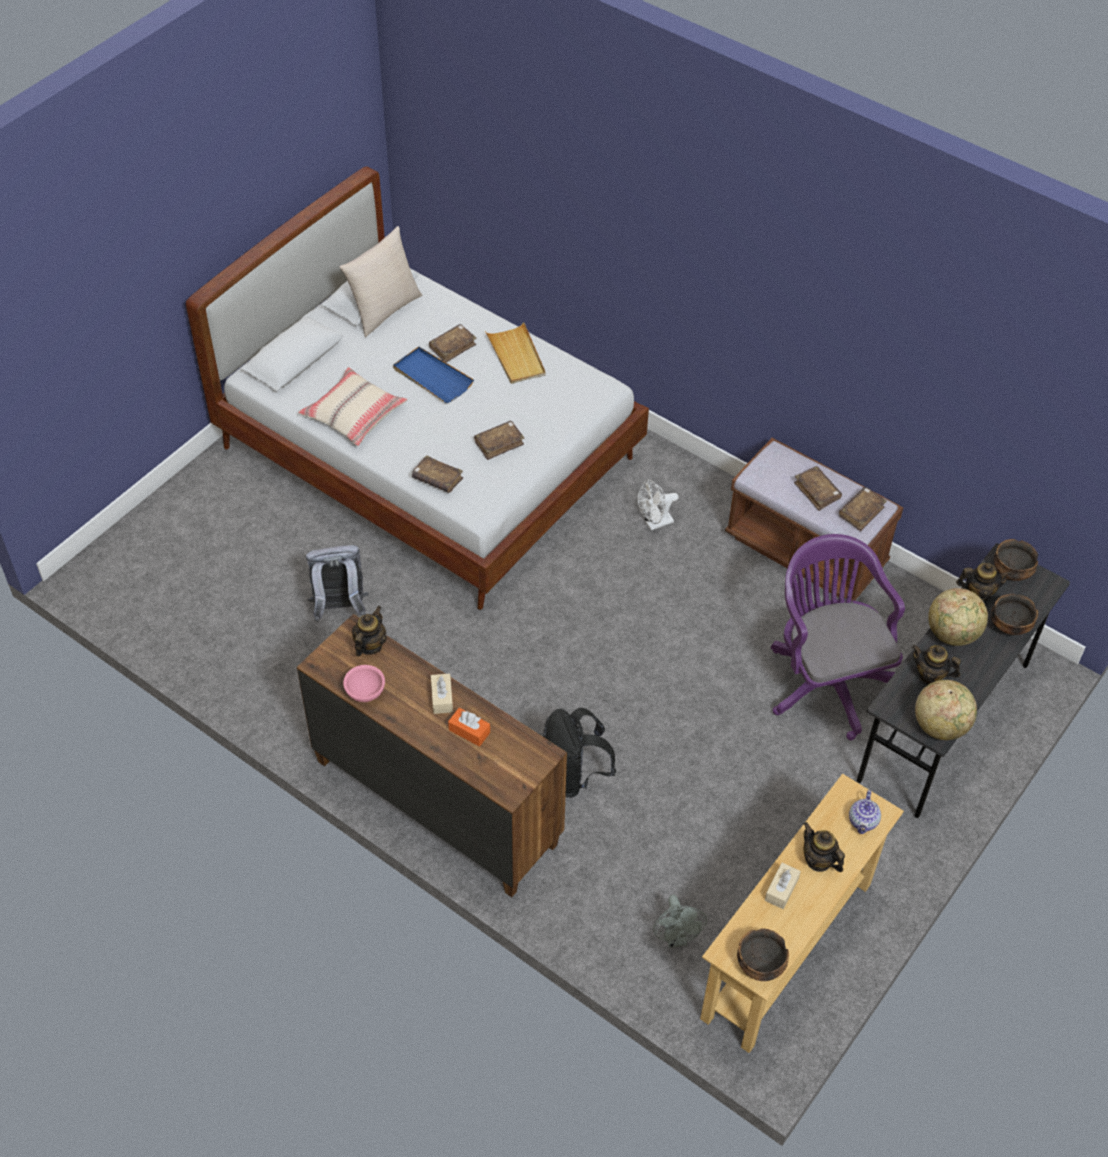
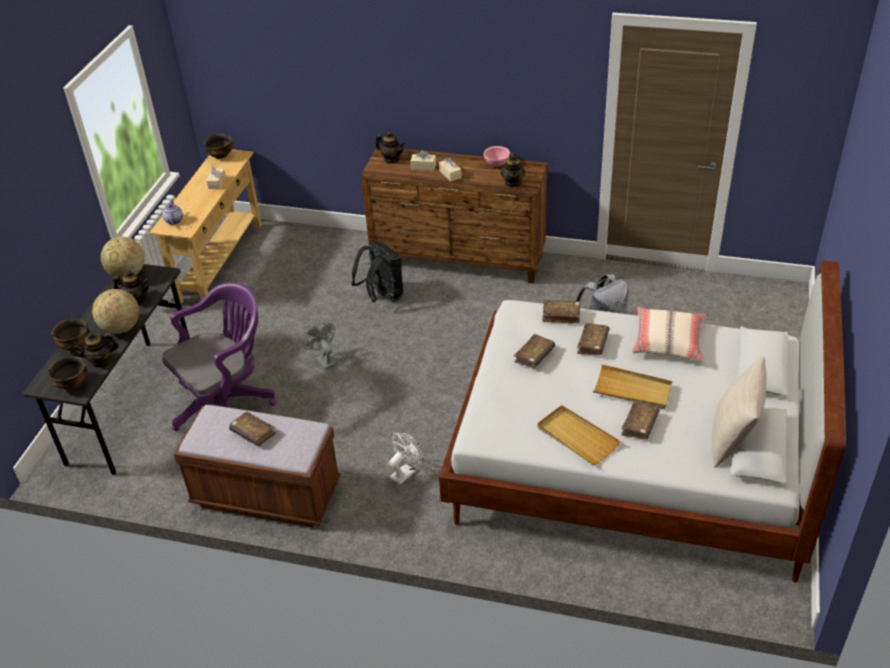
camera: 160 degrees right, 10 degrees down
(432, 377) = (632, 390): blue tray -> beige tray
(469, 731) = (423, 166): orange tissue box -> beige tissue box
(676, 938) = (286, 248): grey fan -> grey fan (324, 360)
(818, 860) = (198, 198): teapot -> teapot (391, 159)
(825, 679) = (227, 403): purple office chair -> purple office chair turned 90 degrees counterclockwise
(861, 512) = (210, 429): brown book -> brown book (593, 343)

